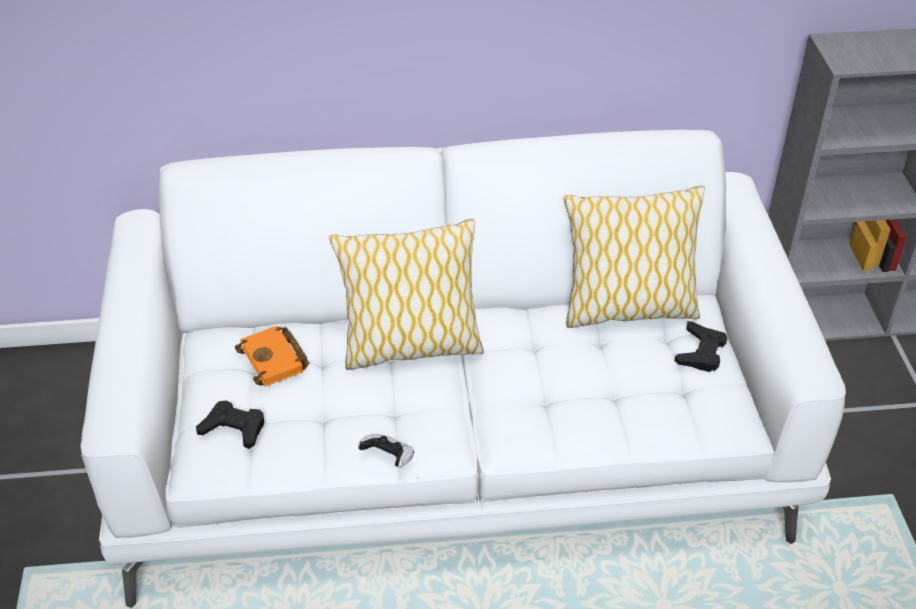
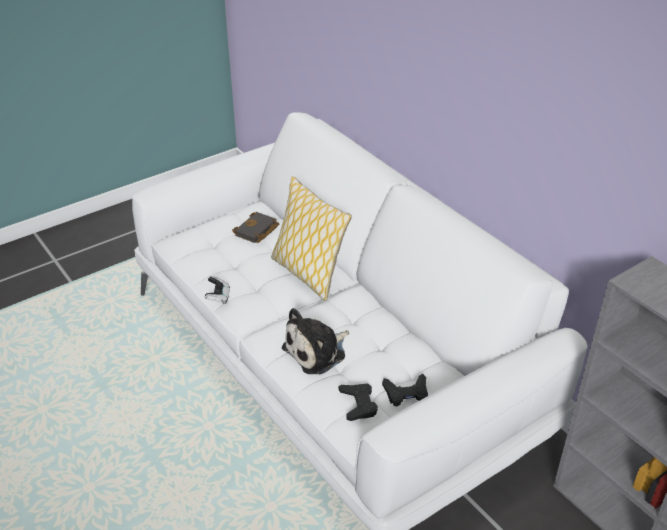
camera: 60 degrees right, 5 degrees down
(234, 428) = (201, 239): black game controller -> black game controller (358, 404)
(275, 360) = (257, 231): orange book -> black book
(573, 400) = (317, 351): none -> plush toy
(627, 309) = (418, 347): pillow -> none

